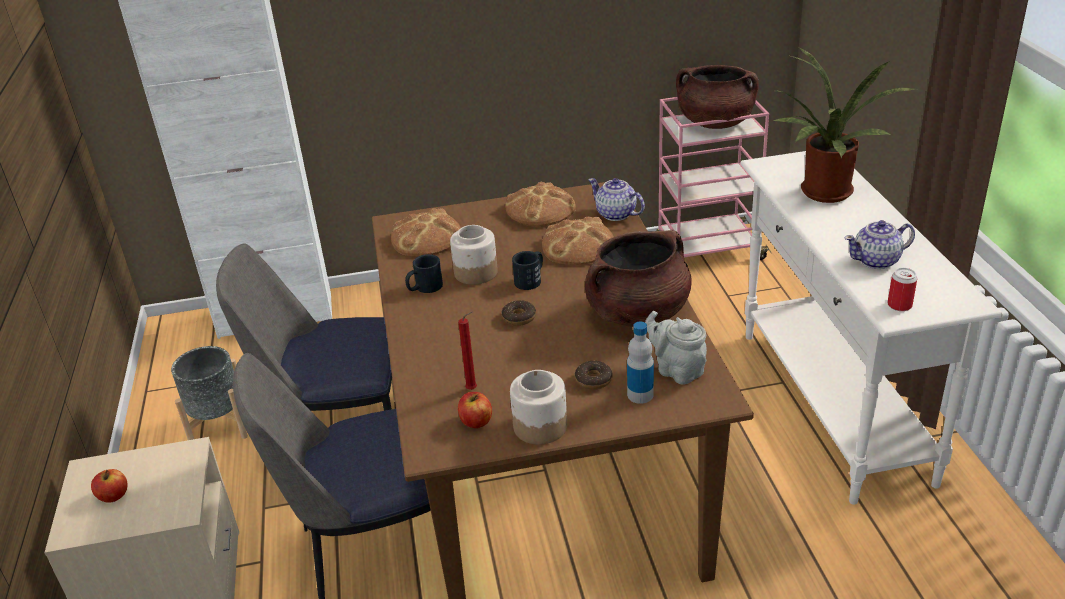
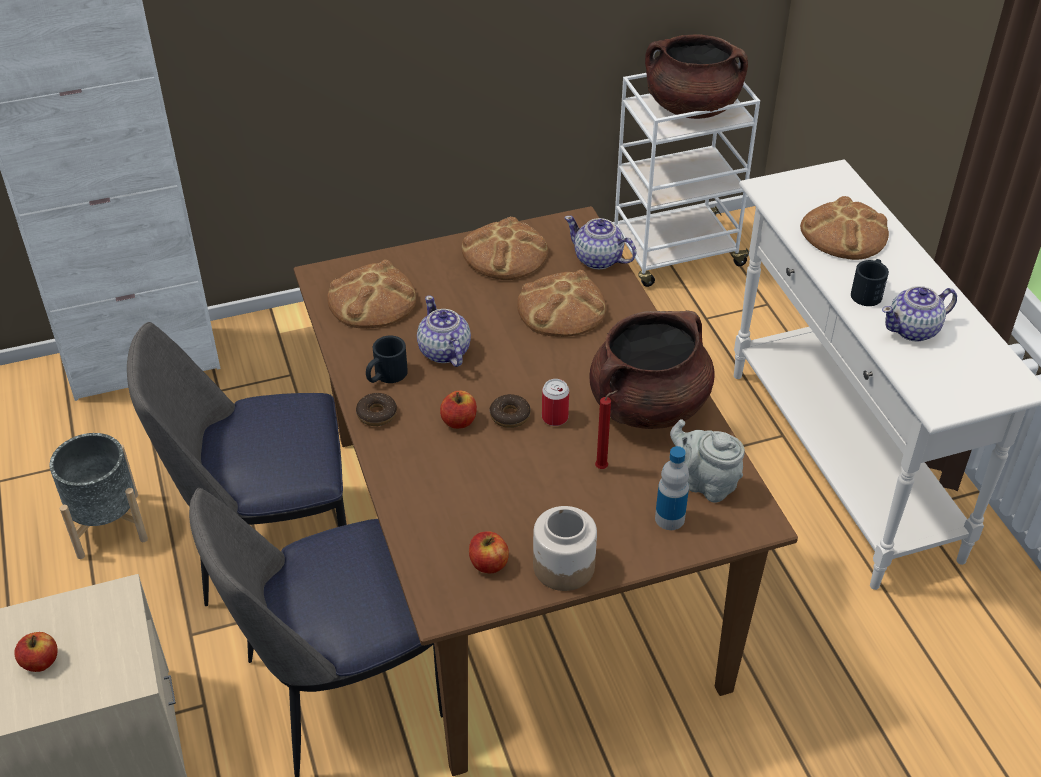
camera: 10 degrees left, 10 degrees up
(473, 389) = (476, 519): red candle -> red candle (603, 467)
(475, 273) = (444, 352): jar -> teapot
(476, 320) = (459, 421): none -> apple
(531, 279) = (513, 359): black mug -> black mug (868, 292)
(593, 380) = (613, 500): donut -> donut (377, 414)
(708, 250) = (675, 253): pink cart -> white cart
(824, 195) = (844, 233): potted plant -> bread
(899, 305) = (945, 392): can -> can (555, 417)

